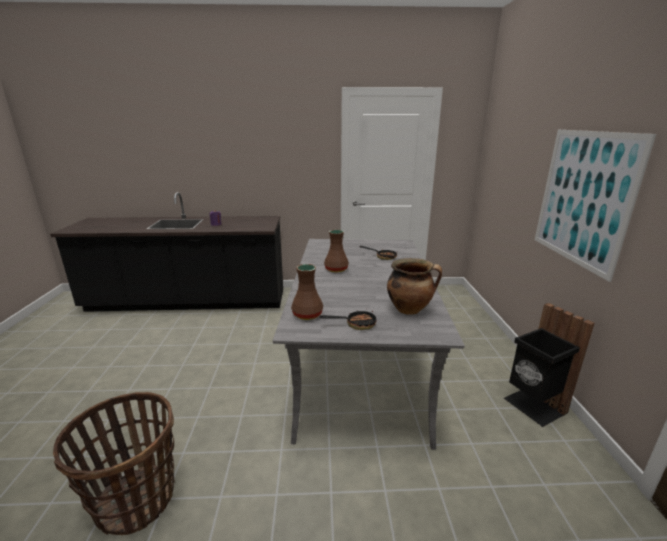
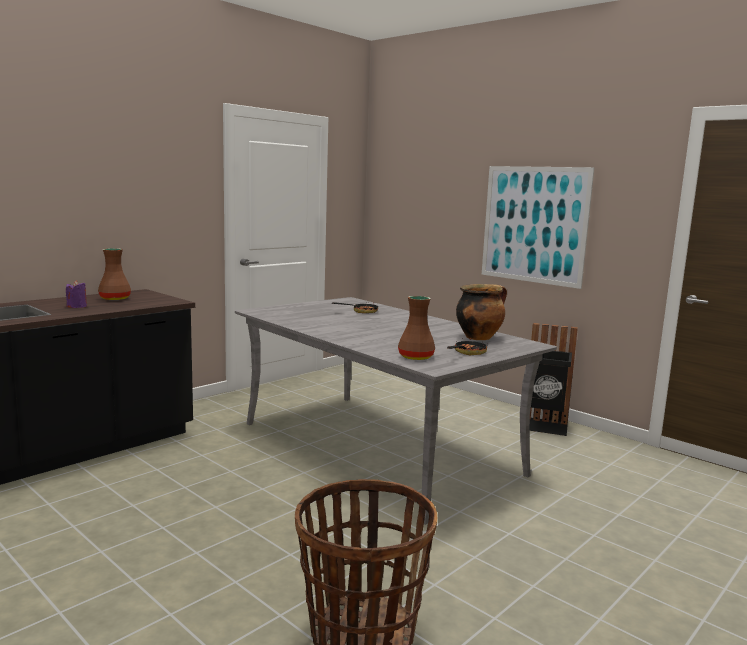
camera: 45 degrees left, 10 degrees down
(336, 269) = (347, 327): brown vase -> brown vase (115, 298)

